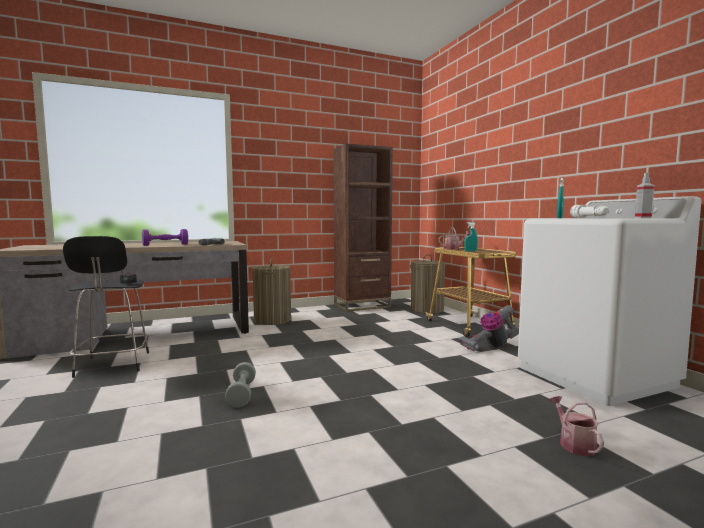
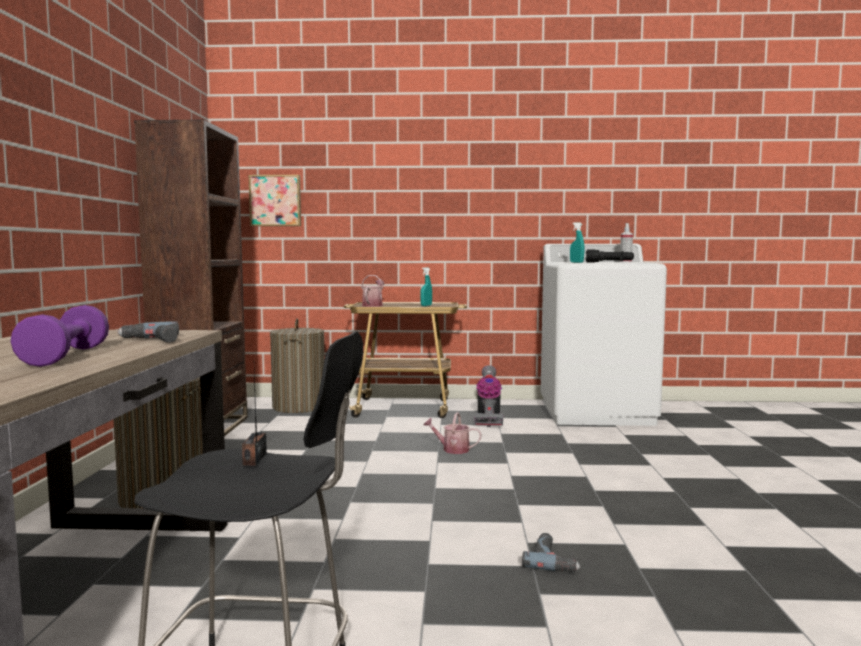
camera: 65 degrees left, 0 degrees up
(241, 394) = (553, 560): grey dumbbell -> power drill
(441, 180) = (275, 201): none -> picture
(574, 444) = (721, 450): watering can -> watering can (452, 449)
(589, 218) = (609, 262): white flashlight -> black flashlight

